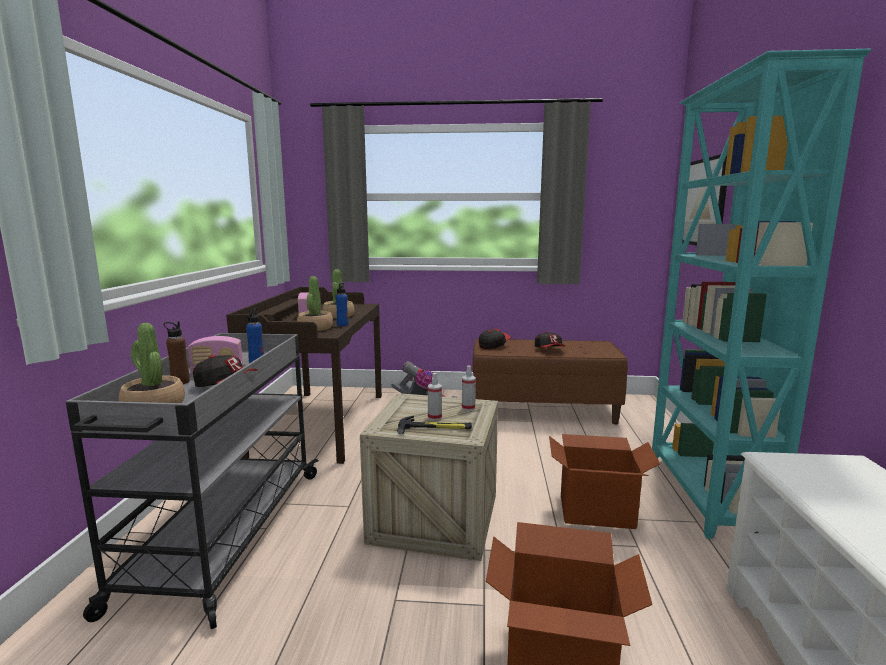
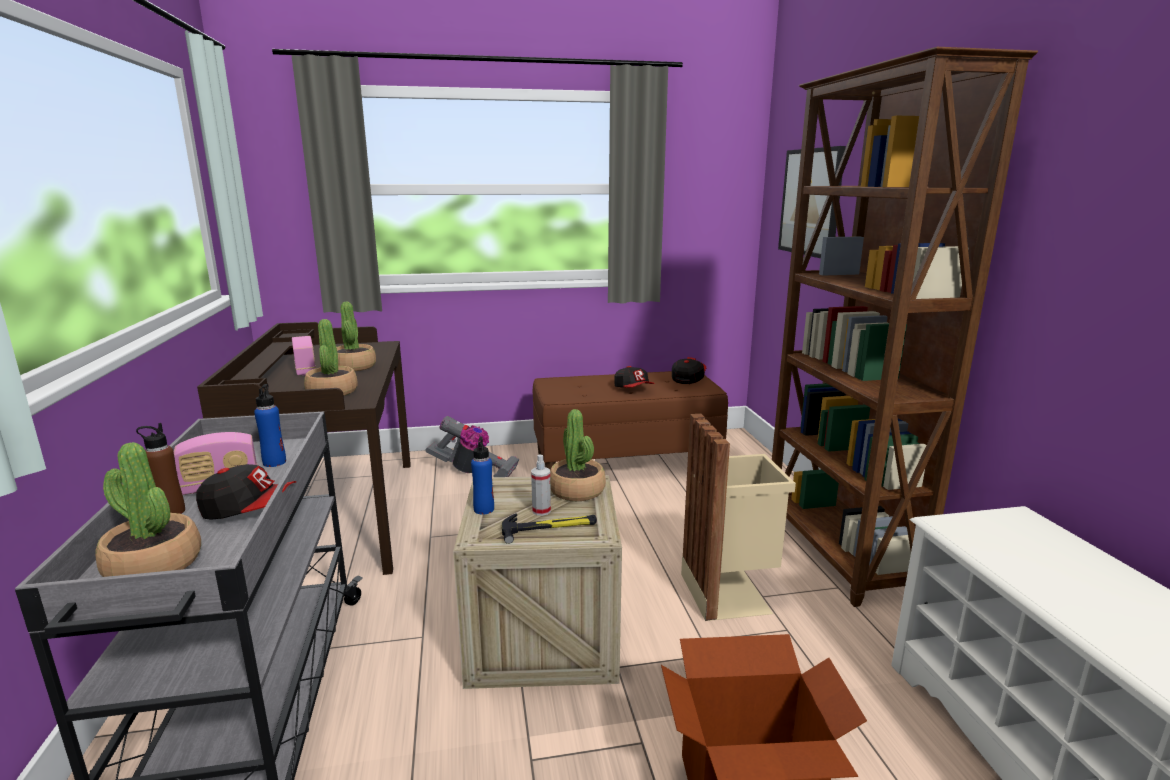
camera: 15 degrees left, 5 degrees up
(342, 325) = (369, 383): blue bottle -> blue bottle (484, 509)
(468, 408) = (577, 490): spray bottle -> potted plant
(493, 345) = (562, 388): cap -> cap (688, 378)
(596, 511) = (729, 592): cardboard box -> beige trash can
(705, 494) = (836, 551): turquoise bookcase -> brown bookcase

